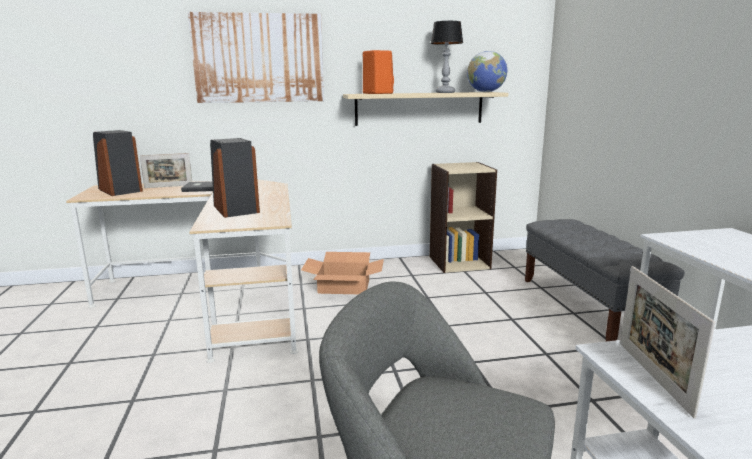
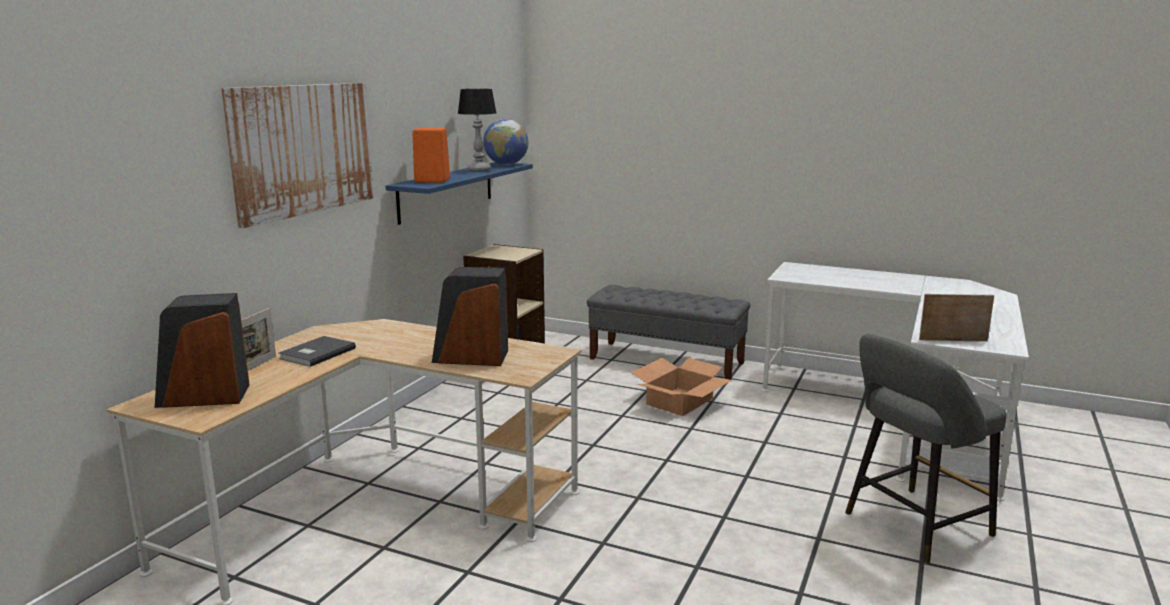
camera: 55 degrees left, 0 degrees up
(344, 286) = (467, 429): cardboard box -> cardboard box (680, 401)
(419, 108) = (446, 191): beige shelf -> blue shelf
(653, 376) = (953, 340): picture frame -> picture frame turned 150 degrees clockwise

